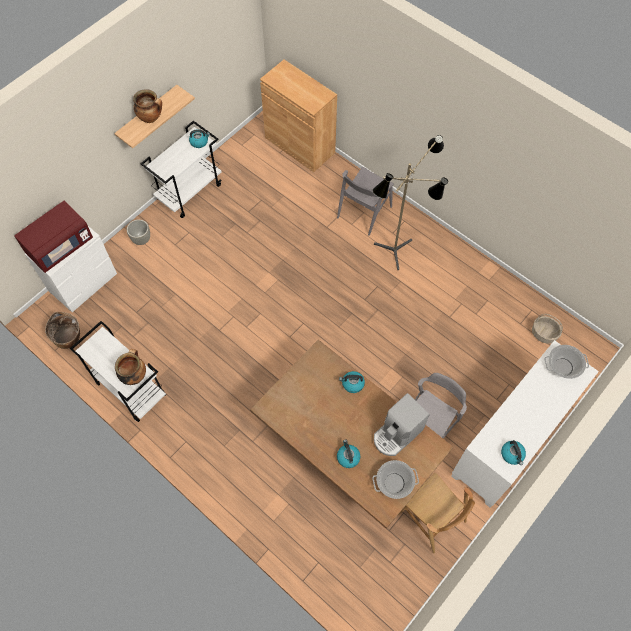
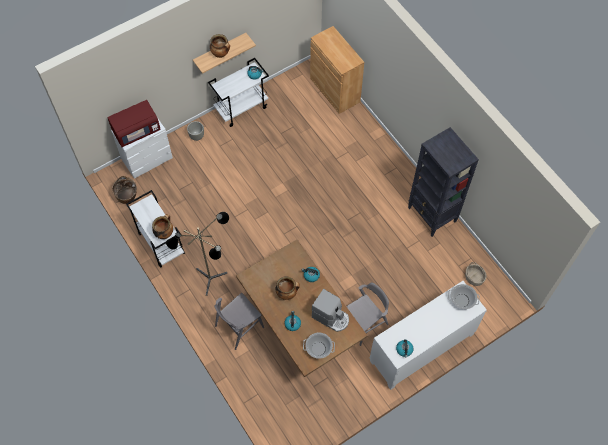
camera: 15 degrees right, 0 degrees up
(327, 416) = (287, 293): none -> cooking pot
(364, 212) = (367, 153): grey chair -> grey chair (239, 326)
(397, 434) = (331, 317): coffee machine -> coffee machine turned 120 degrees counterclockwise
(398, 254) = (383, 192): floor lamp -> floor lamp (211, 282)
(431, 518) = (346, 385): brown chair -> none
(466, 268) = (432, 215): none -> black bookcase

